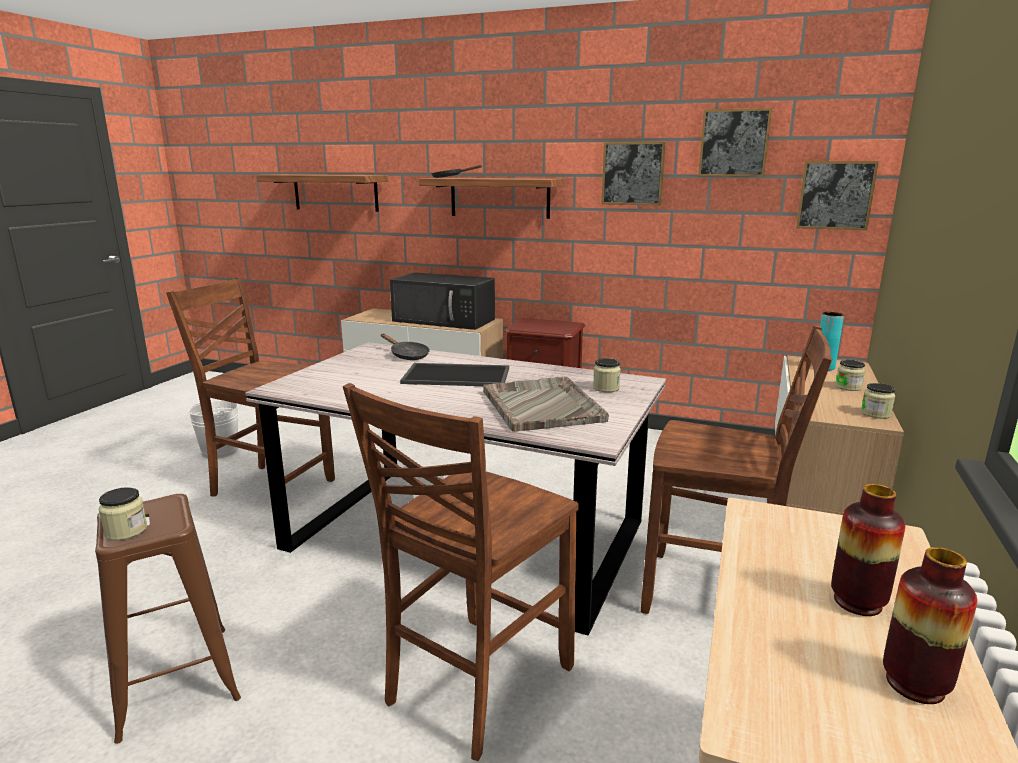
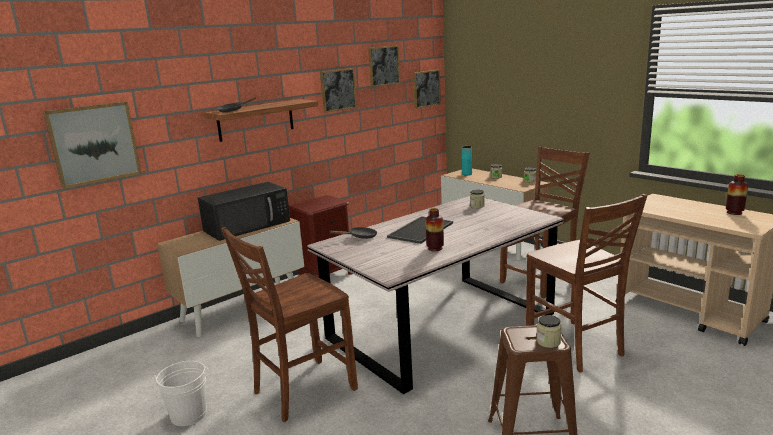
camera: 60 degrees left, 0 degrees up
(335, 192) = (94, 143): shelf -> picture
(541, 405) = (491, 220): grey tray -> none
(857, 602) = (695, 209): vase -> vase (435, 248)

